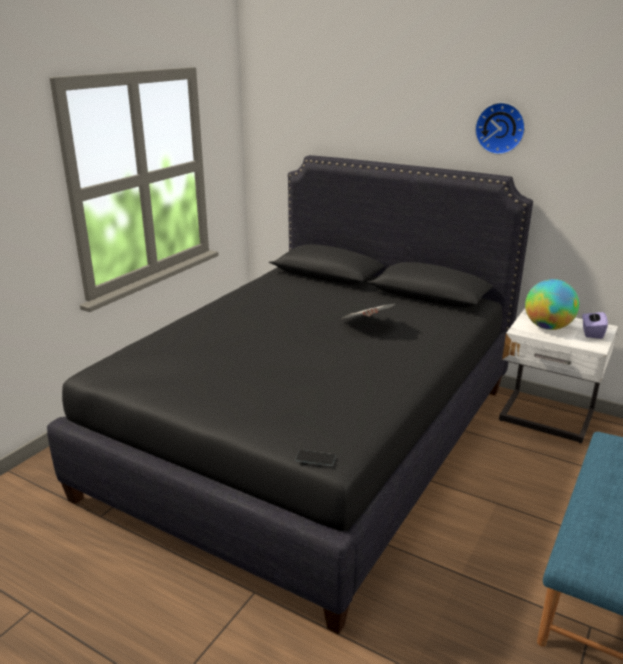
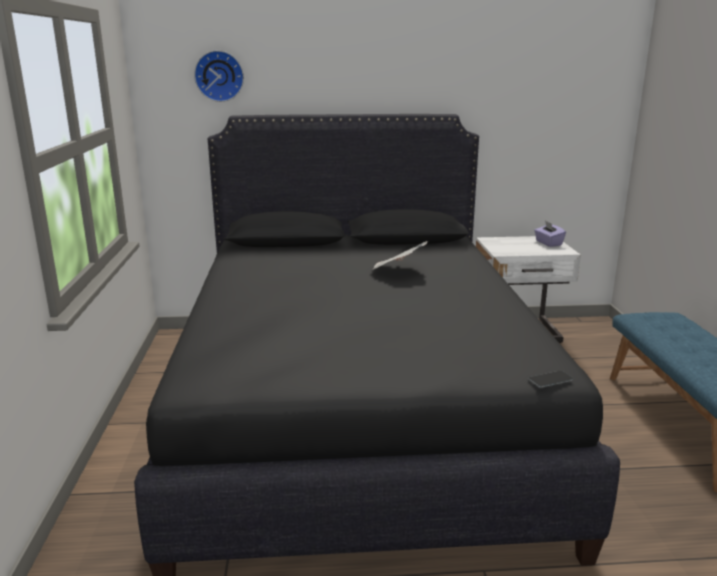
camera: 35 degrees left, 5 degrees down
(500, 128) = (438, 69): wall clock -> wall clock (219, 76)
(548, 327) = (515, 246): globe -> none

